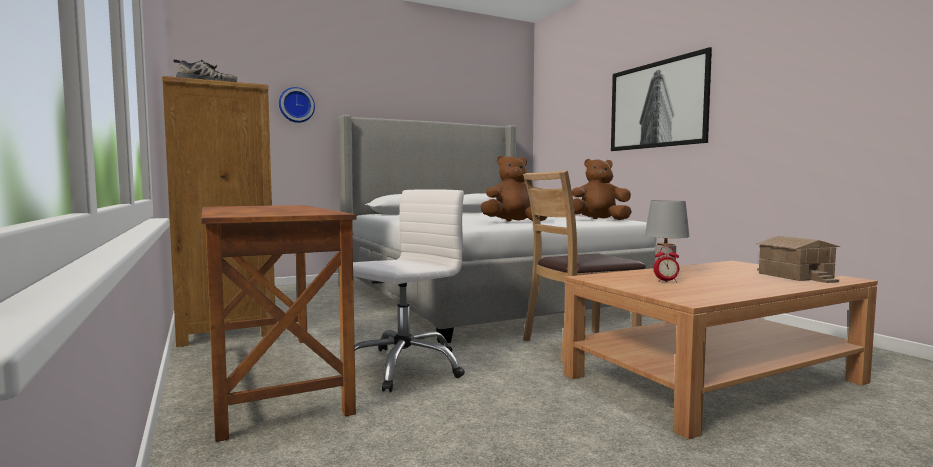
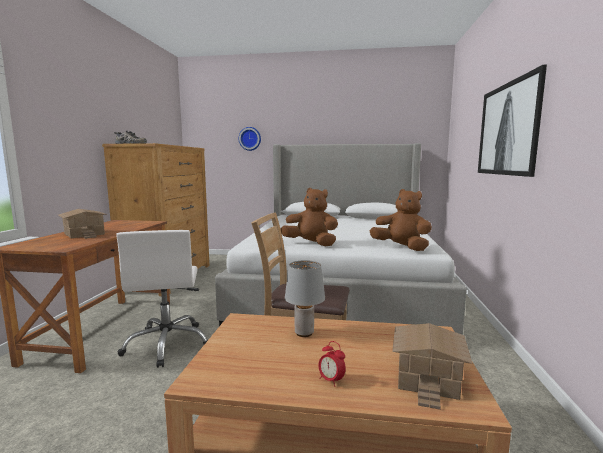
camera: 35 degrees right, 5 degrees up
(263, 210) = (85, 234): none -> toy house
(404, 367) = (168, 344): white office chair -> white office chair turned 90 degrees clockwise
(666, 281) = (270, 345): alarm clock -> alarm clock (331, 380)

